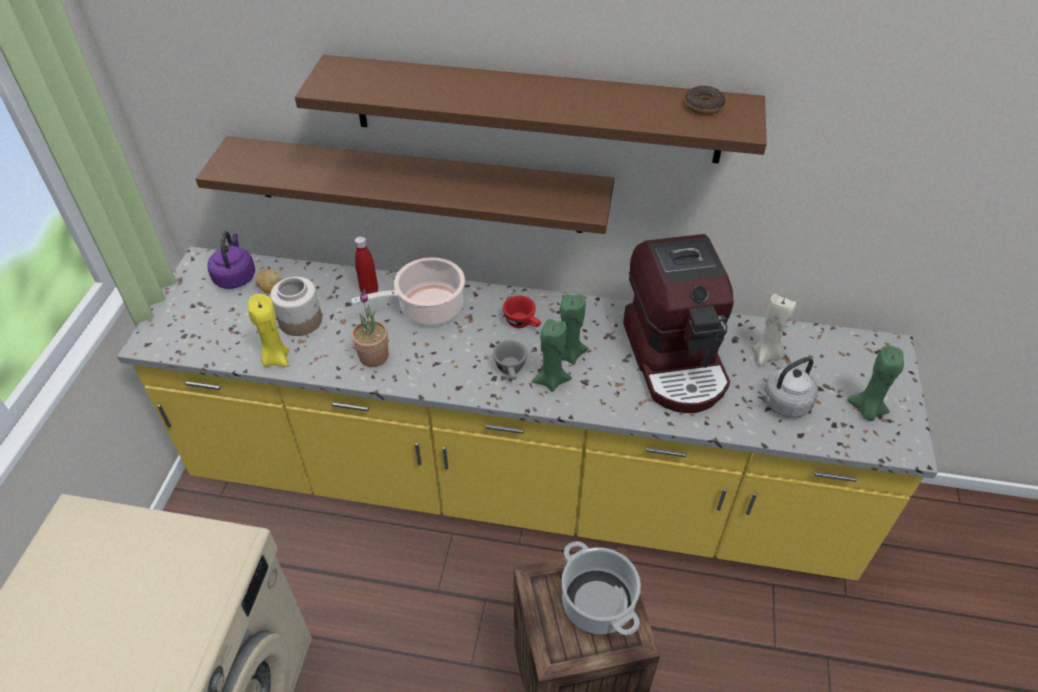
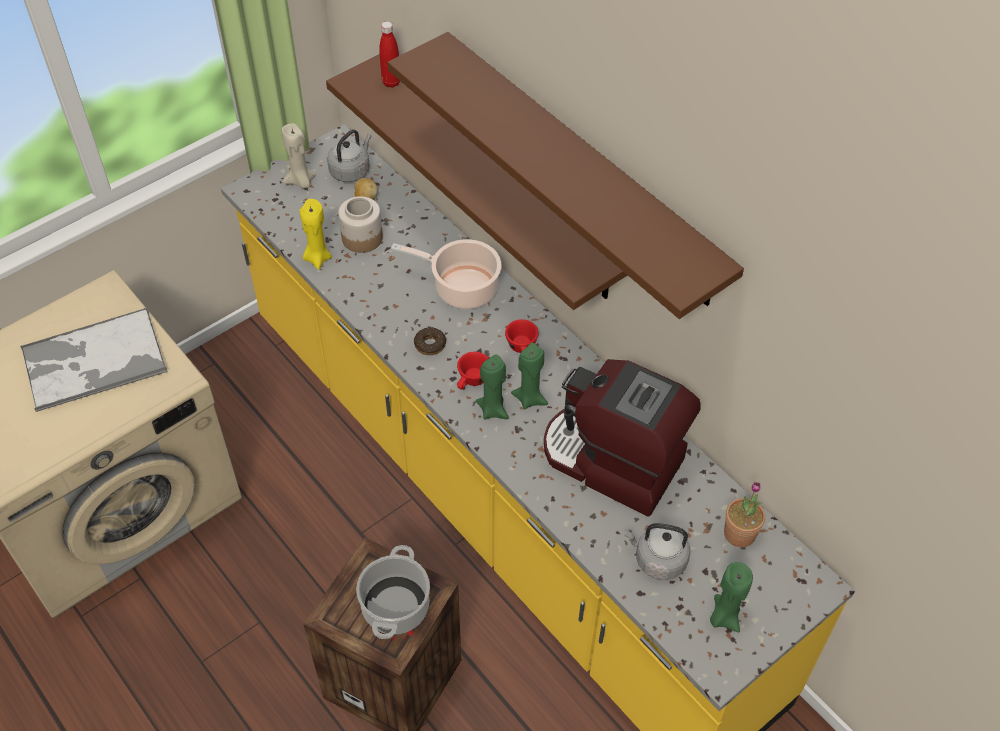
camera: 40 degrees right, 5 degrees up
(121, 592) = (93, 361): none -> tray
(235, 276) = (351, 170): purple kettle -> grey kettle
(369, 291) = (434, 245): red bottle -> red bottle (391, 82)
(373, 356) = (385, 302): potted plant -> potted plant (739, 534)
(511, 370) = (472, 381): grey cup -> red cup
(676, 359) = (611, 462): coffee machine -> coffee machine turned 90 degrees clockwise
(703, 106) = (676, 247): donut -> donut (430, 344)
(766, 355) = (694, 512): beige candle -> beige candle (301, 182)

